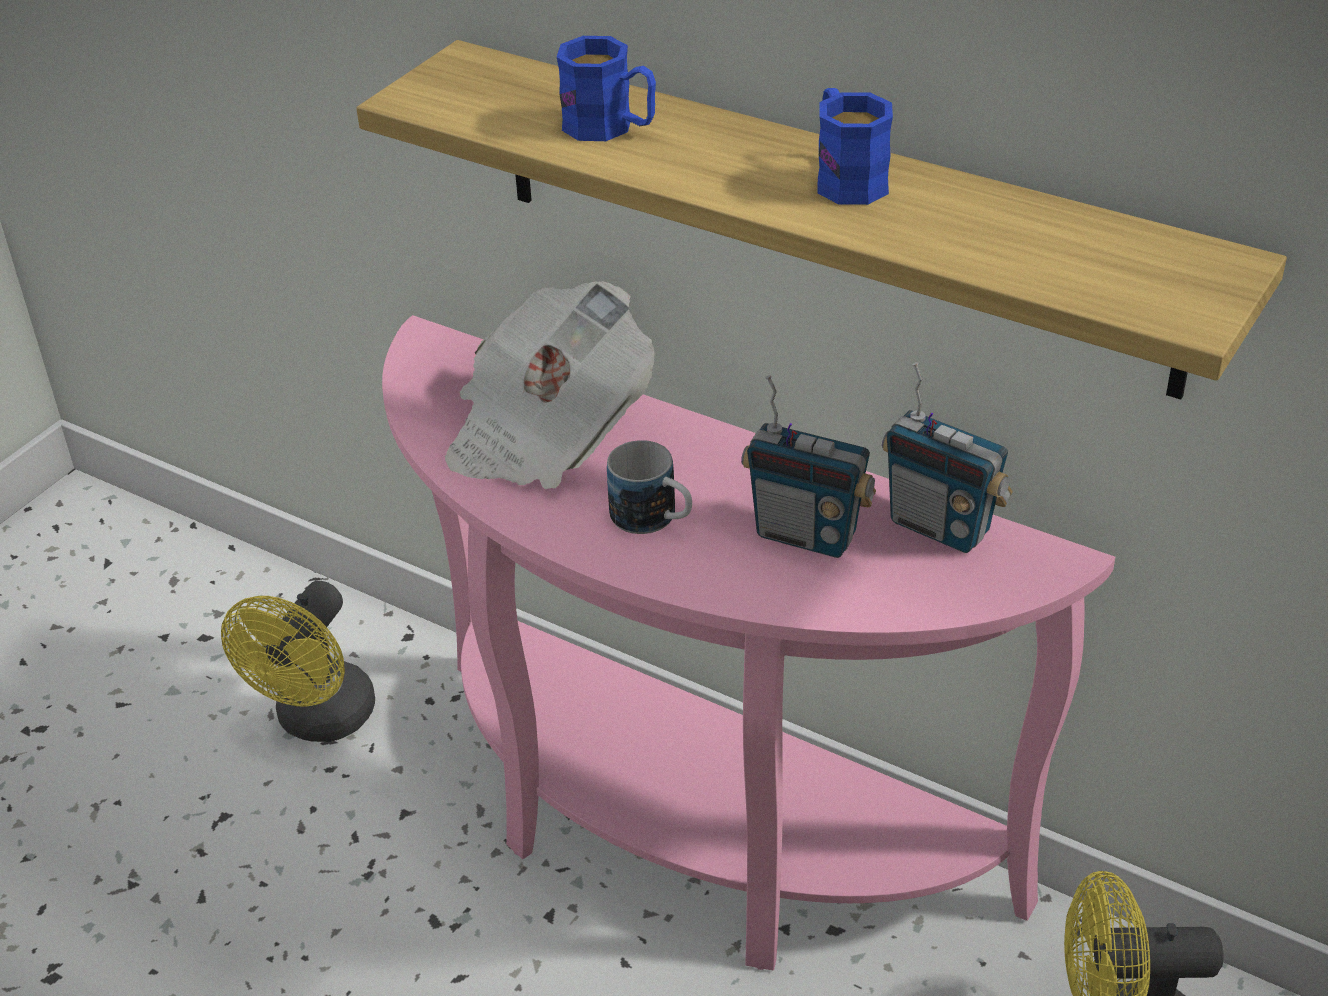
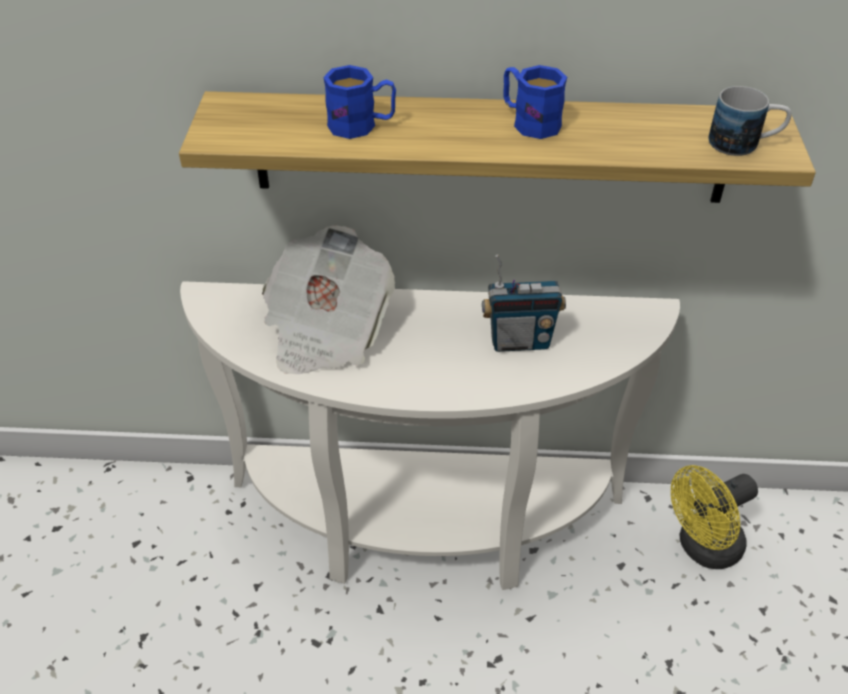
camera: 30 degrees left, 5 degrees up
(318, 721) = (167, 552): yellow fan -> none
(654, 520) = (430, 362): mug -> mug (744, 144)
(687, 832) = (424, 529): pink console table -> white console table
(940, 526) = (584, 312): radio -> none

